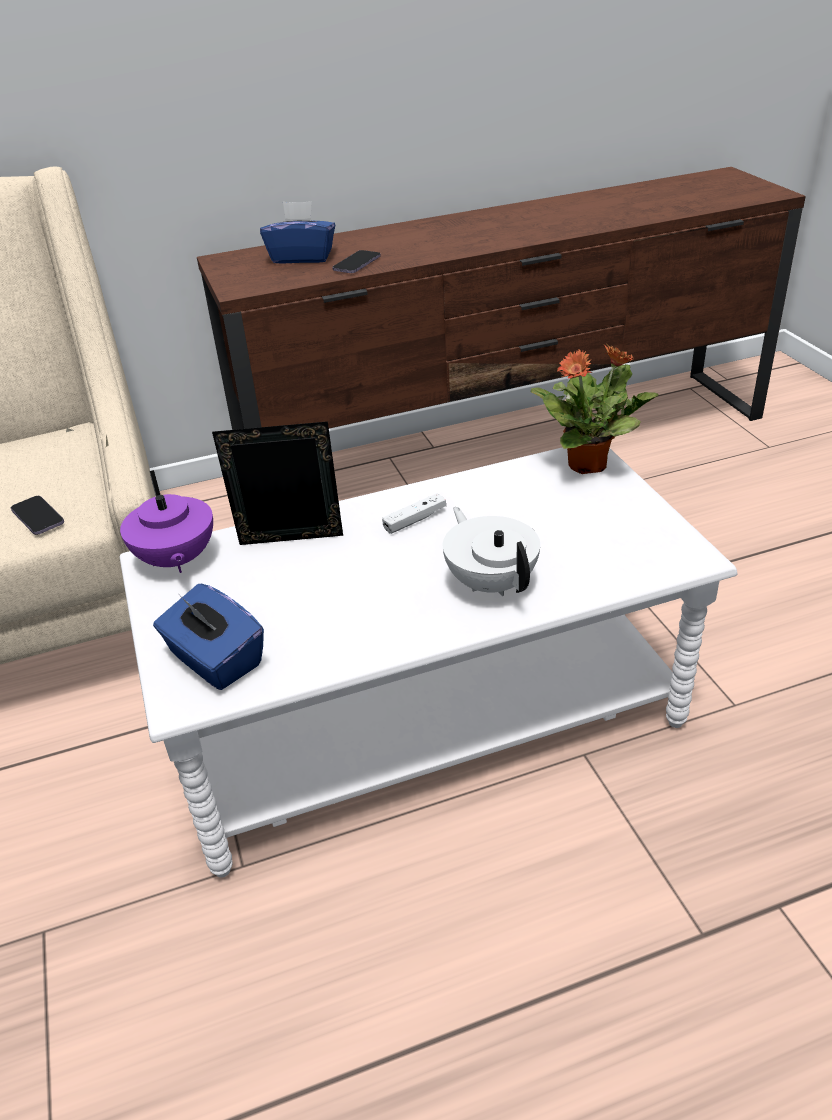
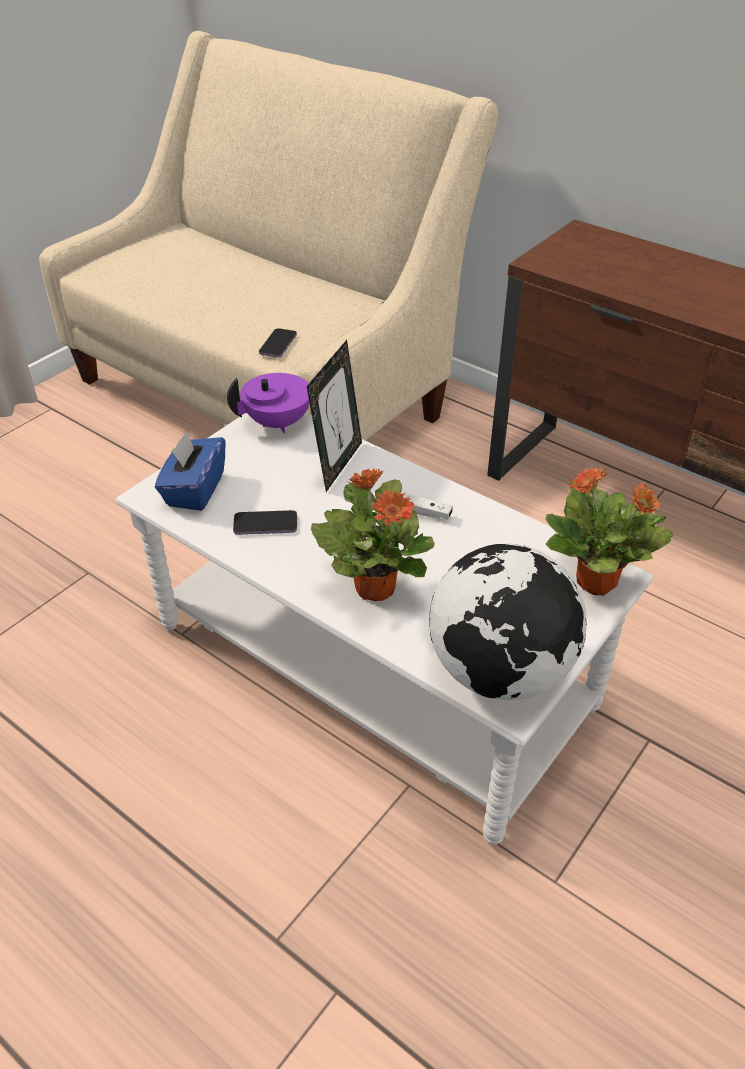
camera: 55 degrees right, 5 degrees up
(176, 561) = (279, 423): purple teapot -> purple teapot turned 150 degrees counterclockwise
(291, 545) = (337, 464): picture frame -> picture frame turned 60 degrees clockwise
(302, 257) = (632, 263): blue tissue box -> none
(357, 264) = (653, 293): phone -> phone (265, 524)
(491, 582) = (374, 586): white teapot -> potted plant
(654, 550) = (500, 672): none -> globe

